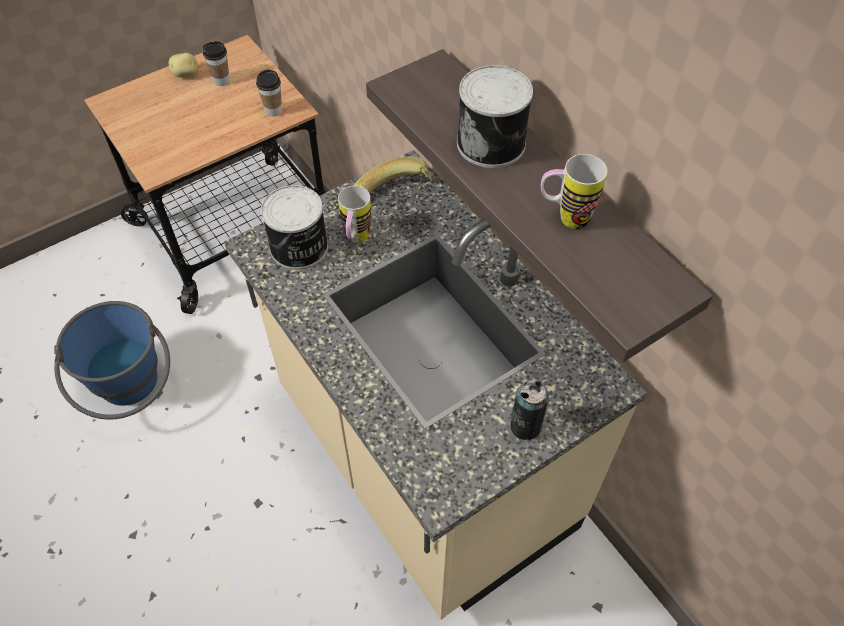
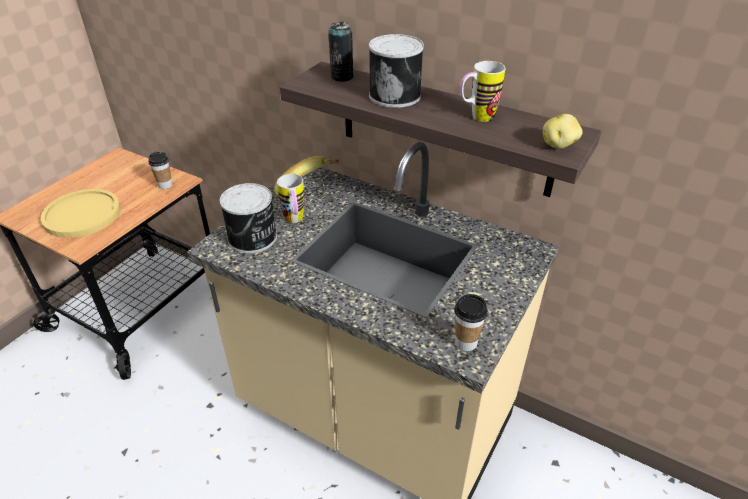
camera: 25 degrees left, 15 degrees down
(131, 390) = (96, 458): blue bucket -> none
(172, 125) = (82, 214): none -> yellow plate
(186, 74) = (79, 181): potato -> potato (559, 145)
(221, 81) = (111, 178): cup -> cup (466, 342)
(525, 426) = (496, 291): can -> can (342, 77)

